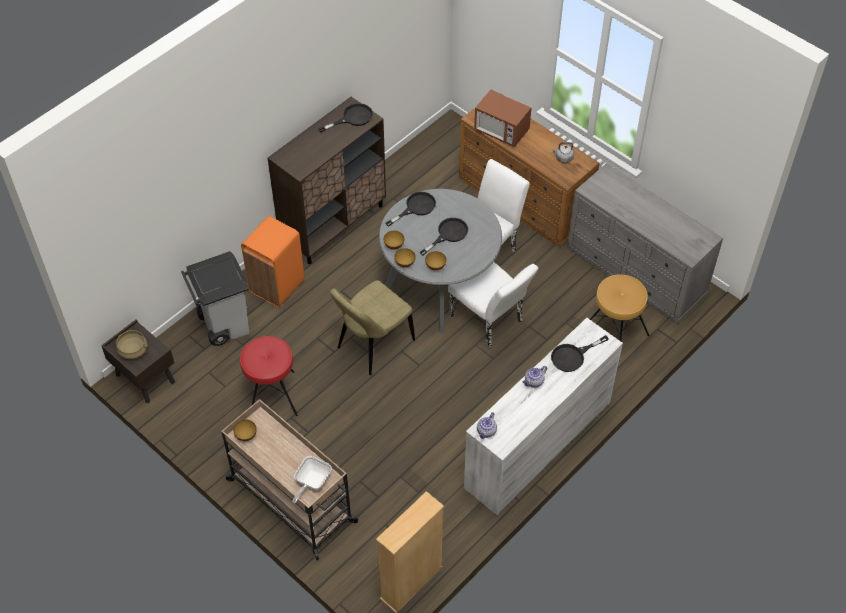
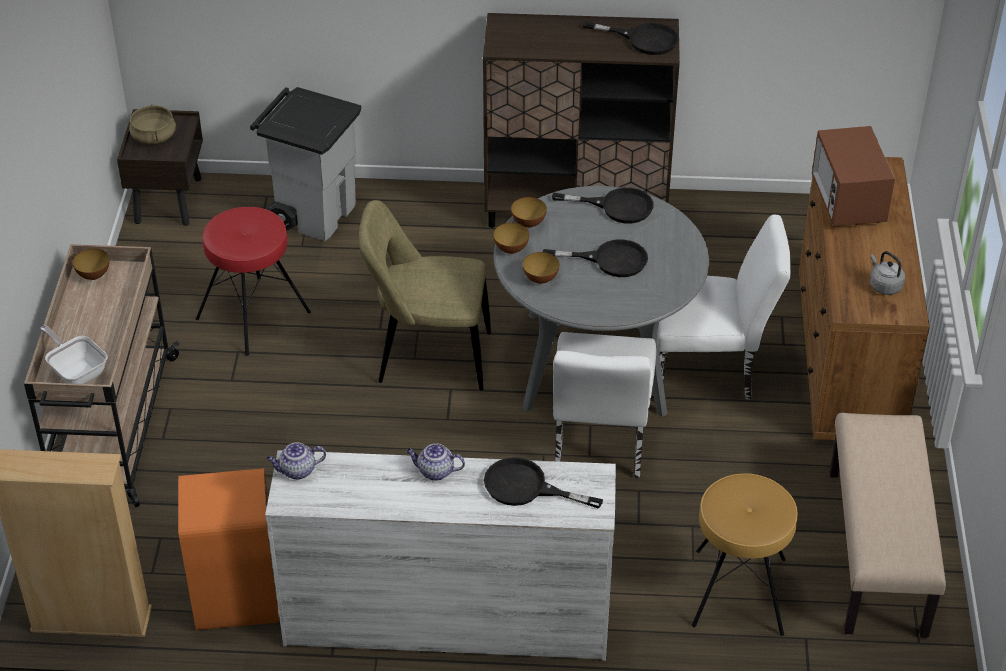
camera: 50 degrees right, 10 degrees down
(276, 286) = (422, 220): orange trash can -> orange trash can (236, 598)
(311, 482) = (77, 371): frying pan -> frying pan turned 60 degrees clockwise
(636, 273) = (878, 553): grey dresser -> beige bench

